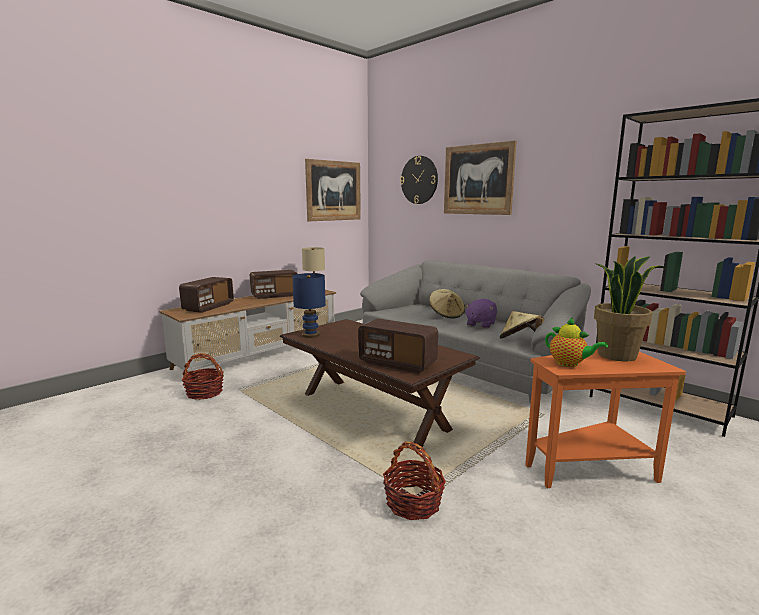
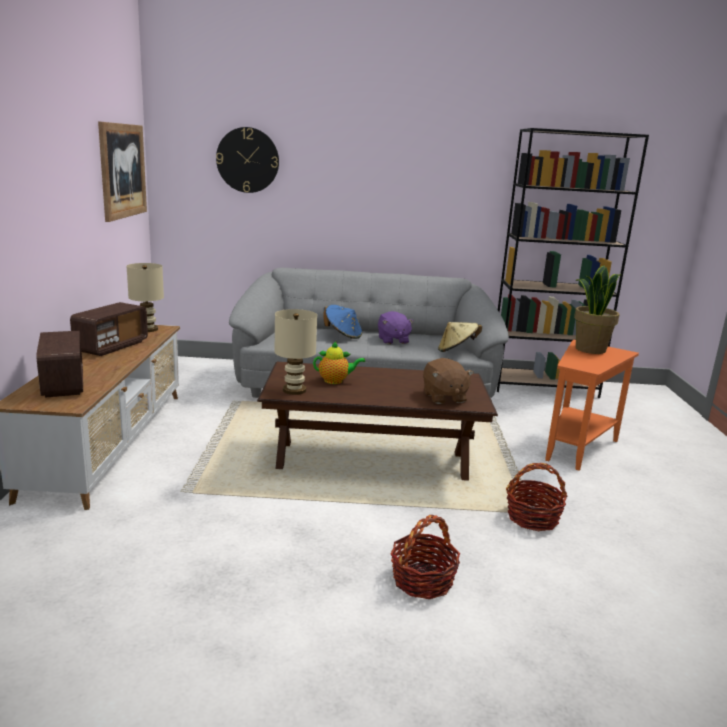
camera: 45 degrees left, 5 degrees up
(204, 393) = (146, 512): basket -> basket (422, 580)
(310, 335) = (293, 390): blue table lamp -> beige table lamp
(397, 363) = (444, 397): radio -> brown plush toy
(446, 314) = (343, 335): beige hat -> blue hat
(478, 179) = (340, 168): picture -> none
(569, 364) = (586, 363): teapot -> teapot (336, 381)

